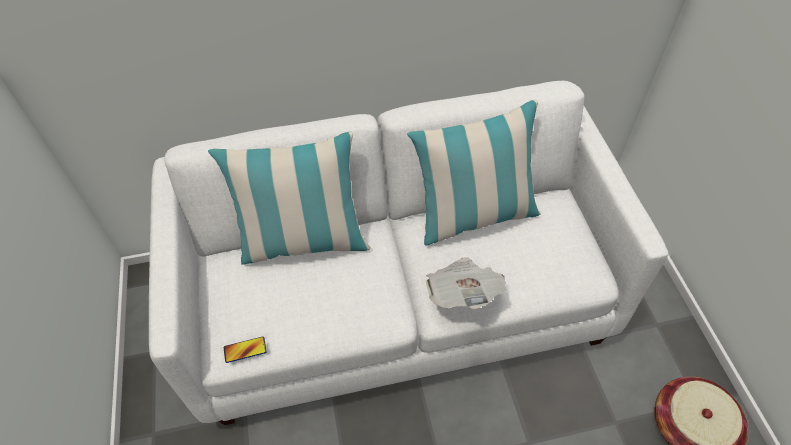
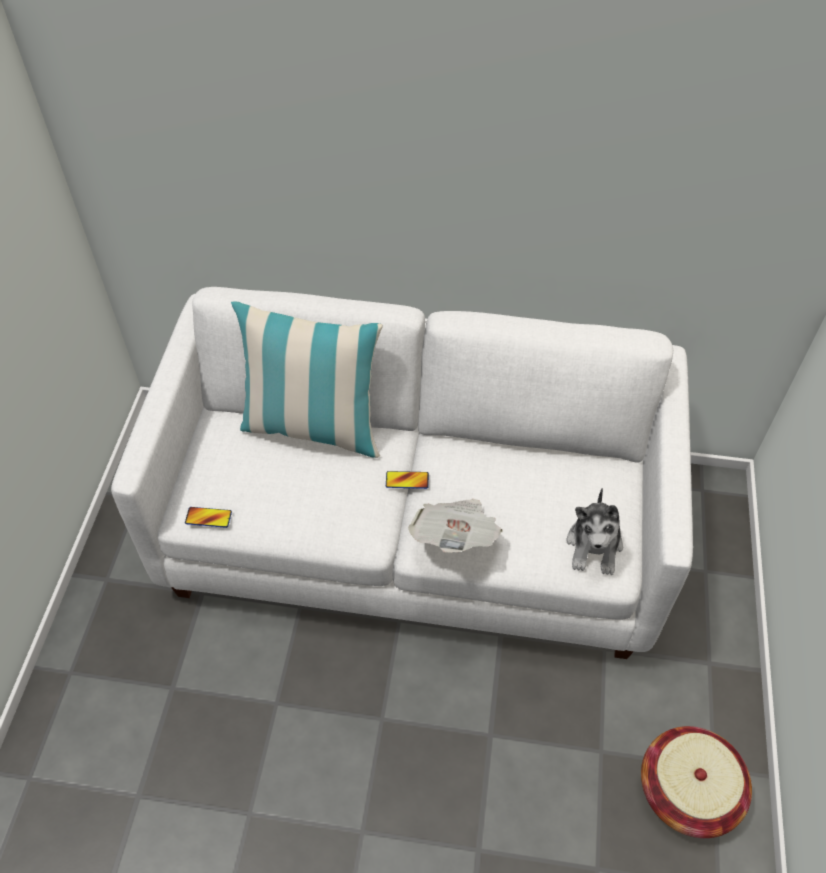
camera: 20 degrees right, 0 degrees up
(401, 260) = (407, 480): none -> phone
(474, 216) = (510, 458): pillow -> none
(571, 263) = (594, 545): none -> plush toy

